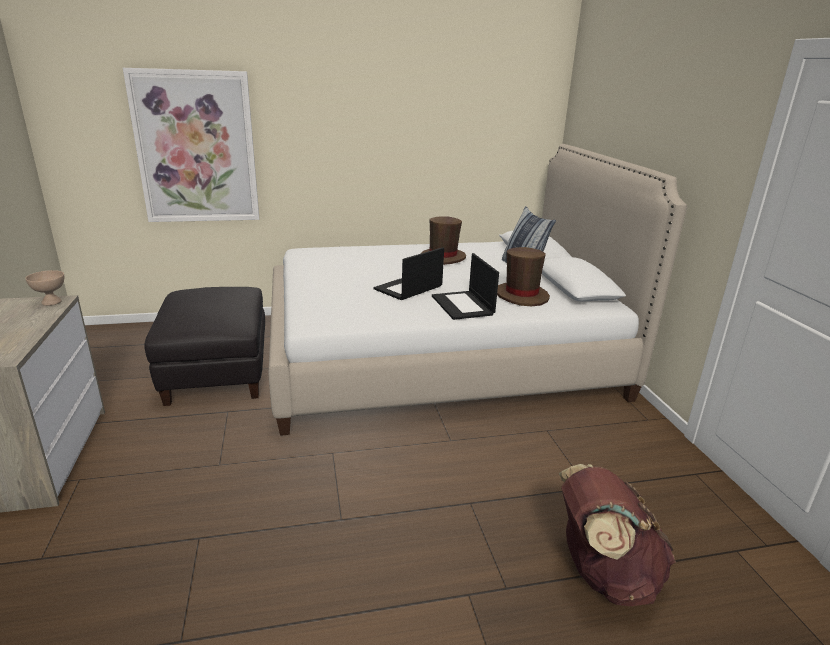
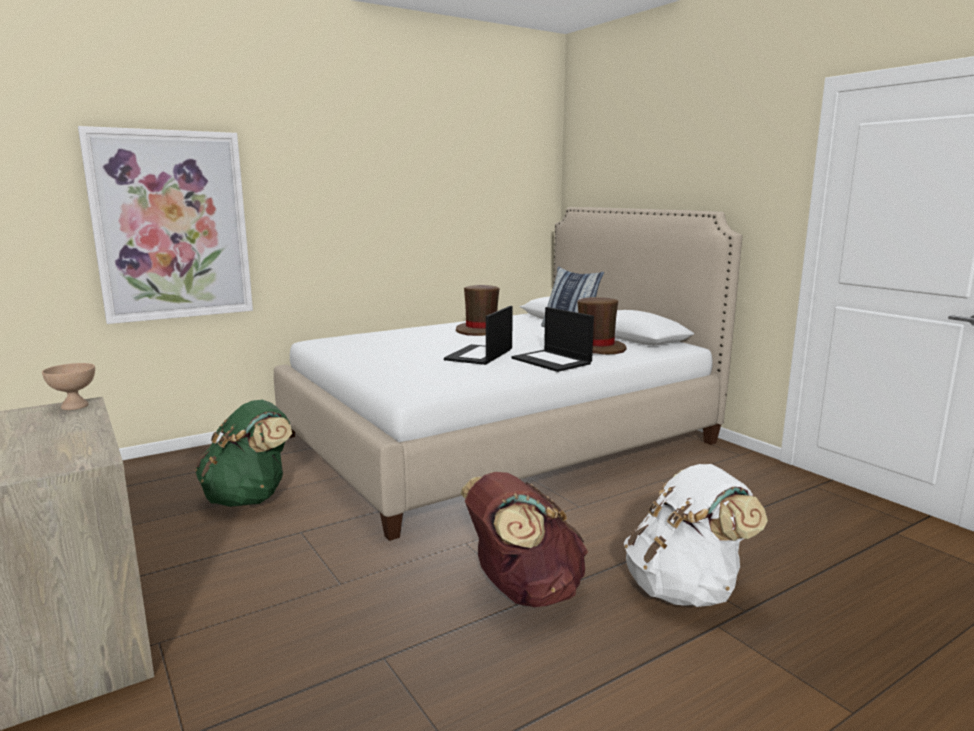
camera: 20 degrees left, 10 degrees down
(217, 372) = (249, 498): black ottoman -> green backpack
(471, 550) = (685, 590): none -> white backpack
(603, 573) = (814, 577): brown backpack -> brown backpack (523, 591)

